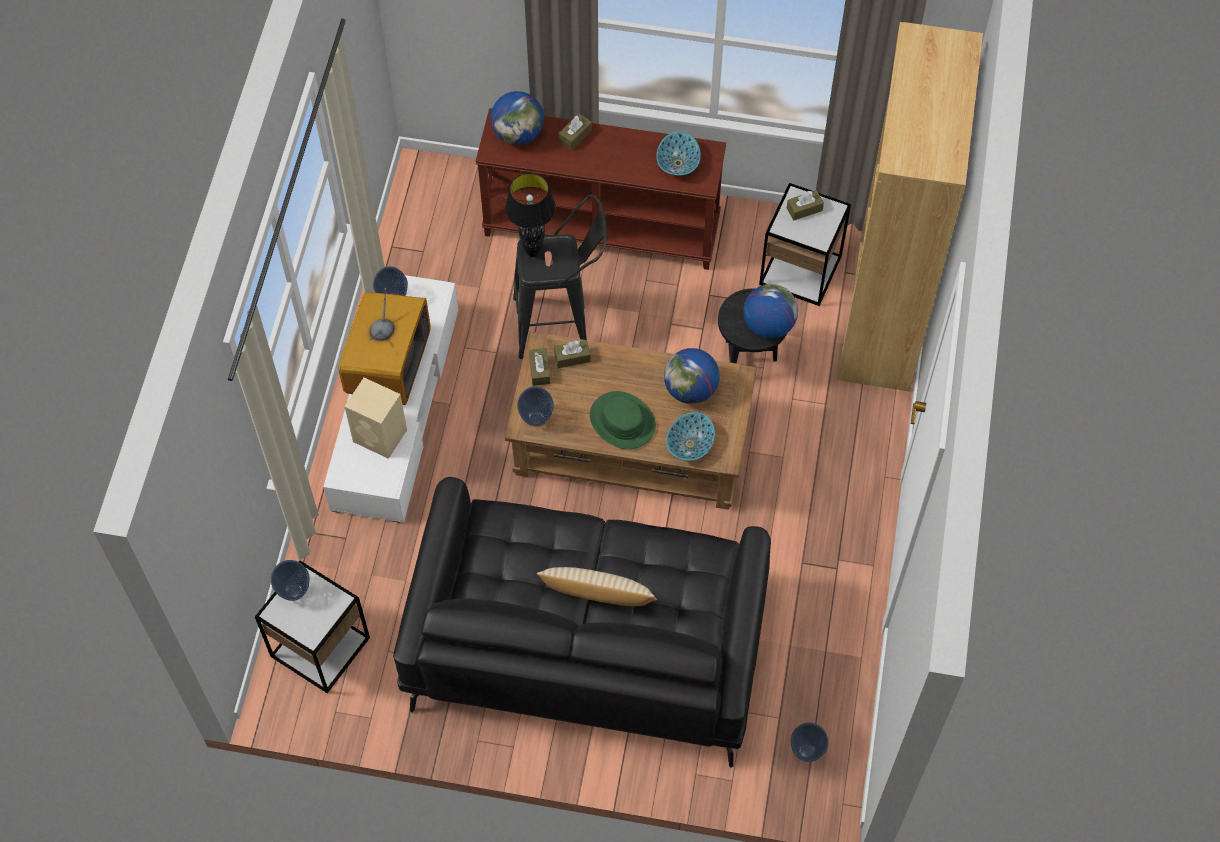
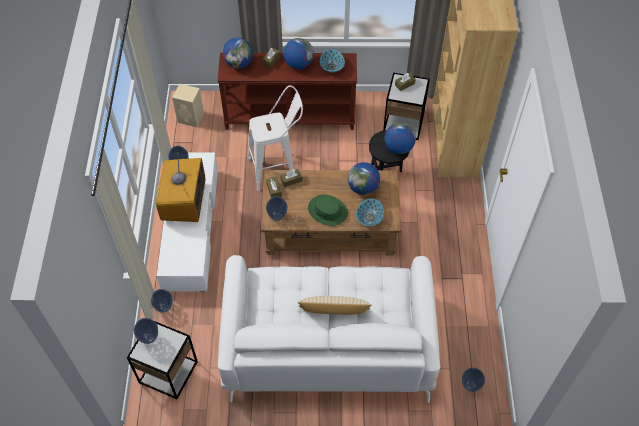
camera: 10 degrees left, 5 degrees down
(329, 539) = (164, 307): none -> vase
(381, 436) = (186, 242): beige speaker -> beige speaker (191, 118)
(533, 252) = (259, 124): black table lamp -> none
(561, 324) = (277, 169): black stool -> white stool
(586, 642) = (327, 343): black sofa -> white sofa
(621, 149) = (298, 64): none -> globe

